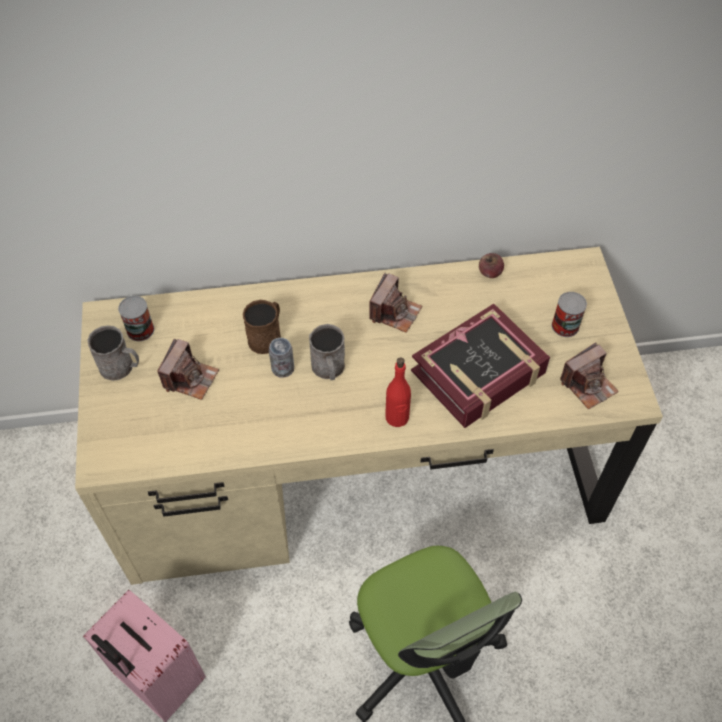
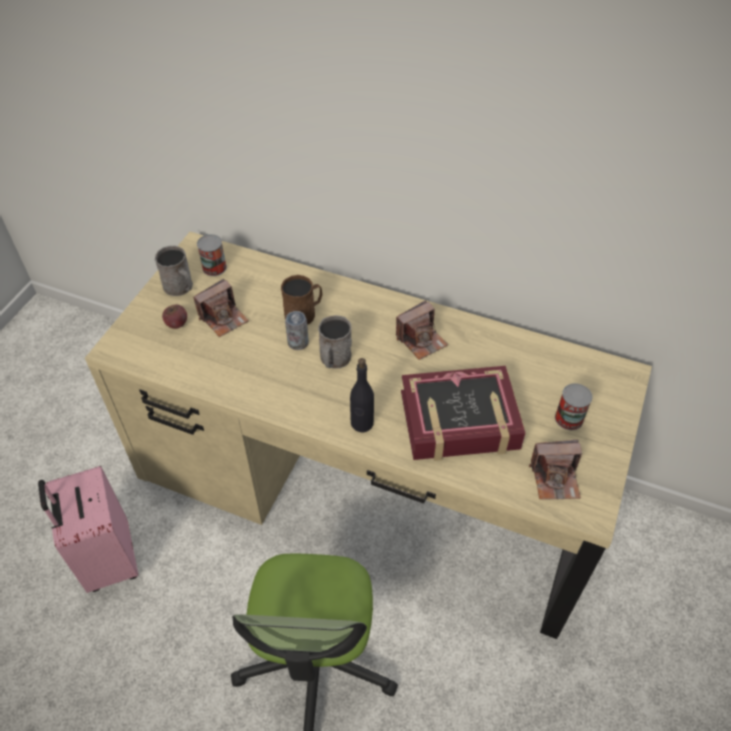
camera: 30 degrees right, 5 degrees down
(397, 417) = (362, 423): red bottle -> black bottle
(489, 272) = (529, 344): apple -> apple (176, 323)

